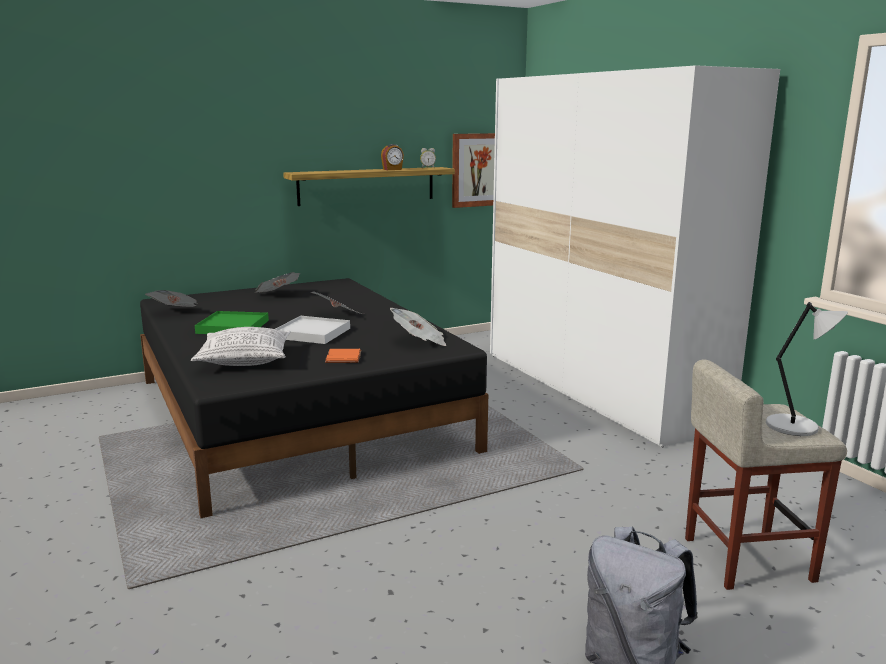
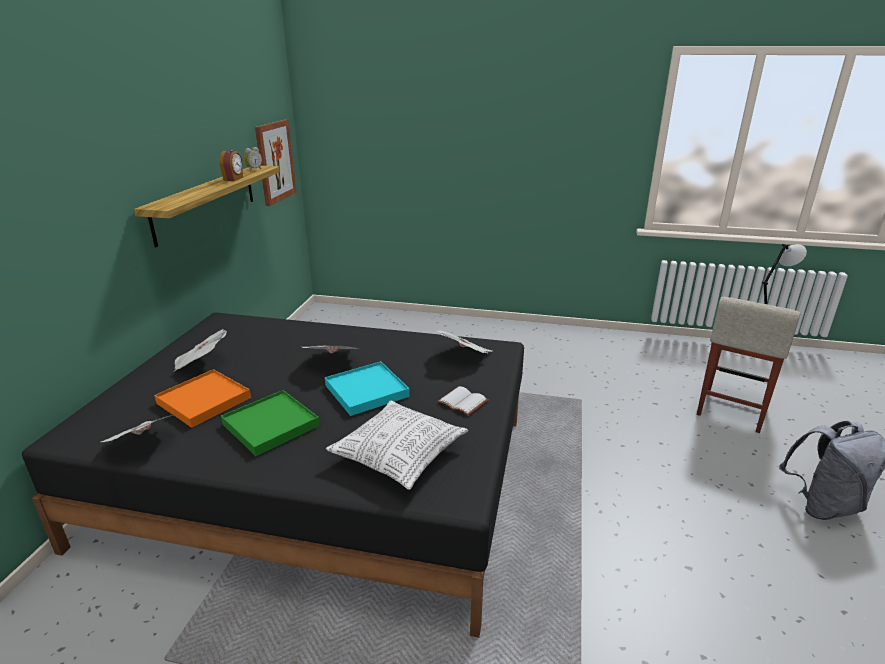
camera: 50 degrees left, 10 degrees up
(237, 308) = (204, 400): none -> orange tray
(312, 333) = (366, 391): white tray -> turquoise tray
(344, 358) = (464, 402): orange book -> white book
(597, 388) = (468, 333): white wardrobe -> none

